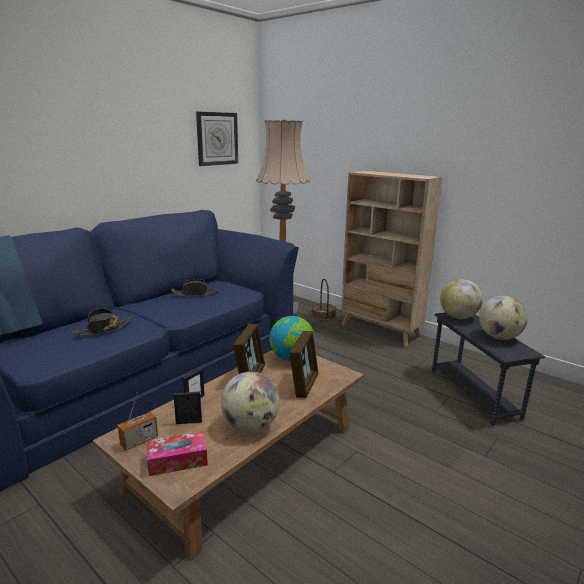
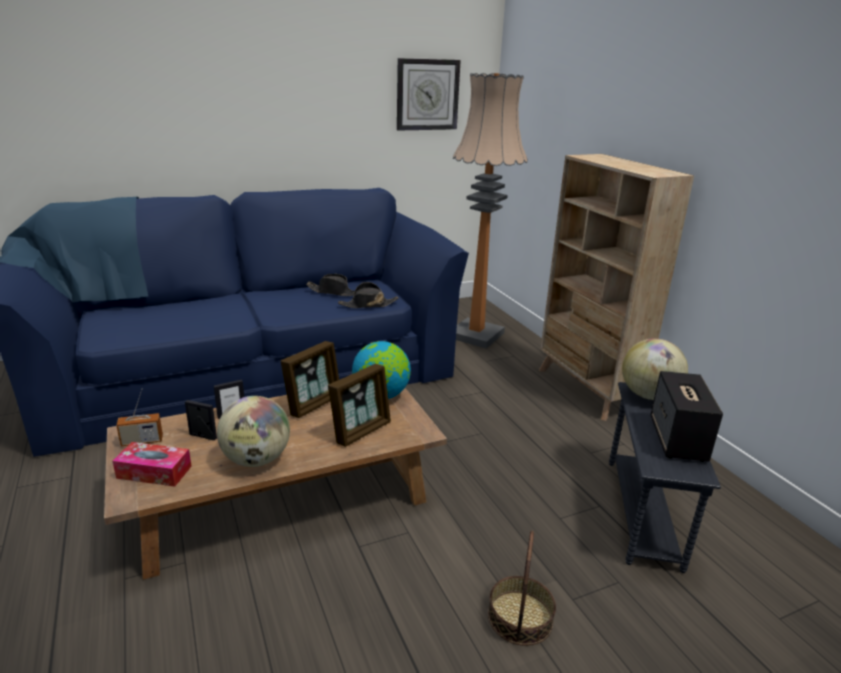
camera: 25 degrees right, 5 degrees up
(103, 329) = (199, 314): black hat -> black hat (368, 305)
(323, 315) = (526, 352): basket -> basket (520, 617)
(499, 337) = (678, 440): globe -> speaker

